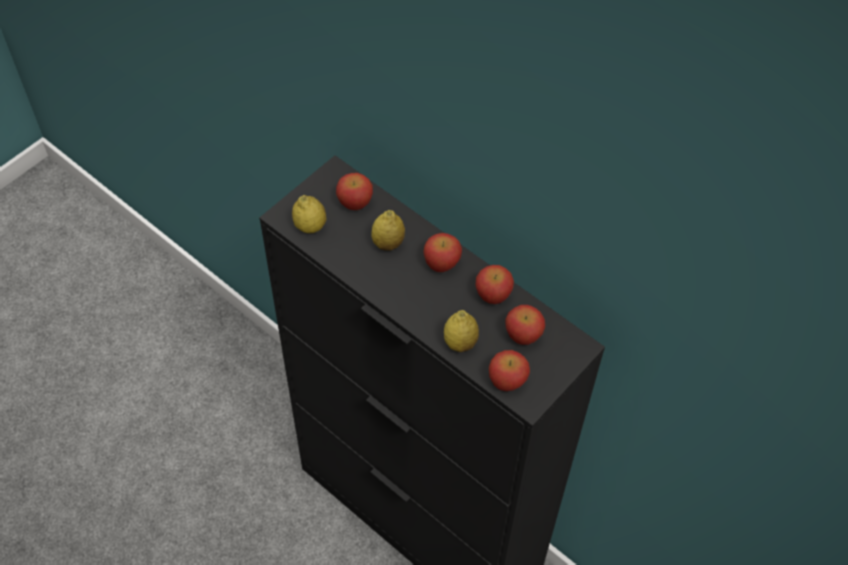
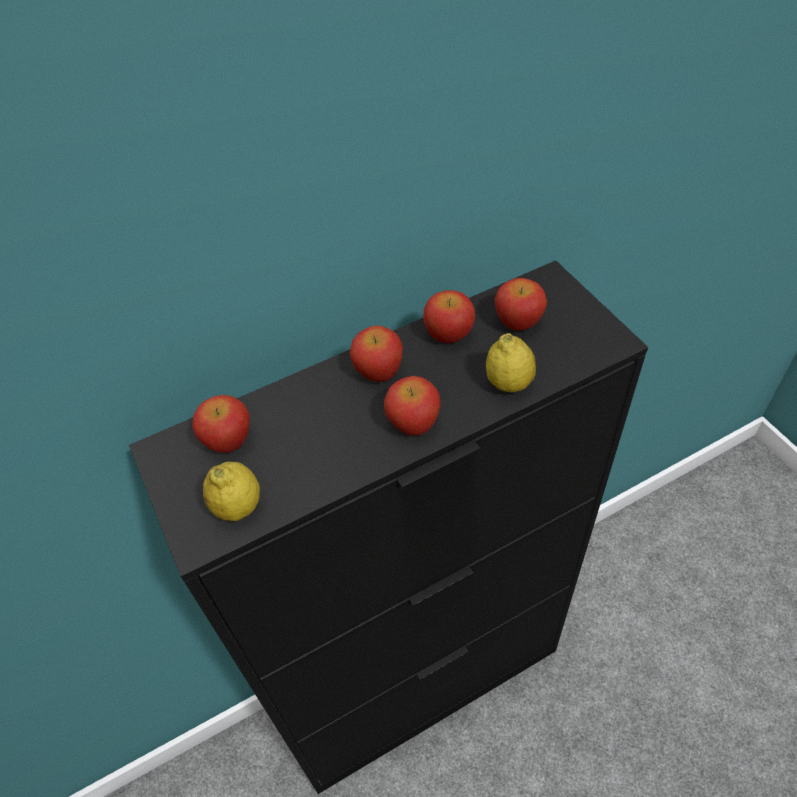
camera: 65 degrees left, 5 degrees down
(388, 243) = (318, 419): lemon -> none
(507, 380) = (579, 352): apple -> apple (413, 422)

